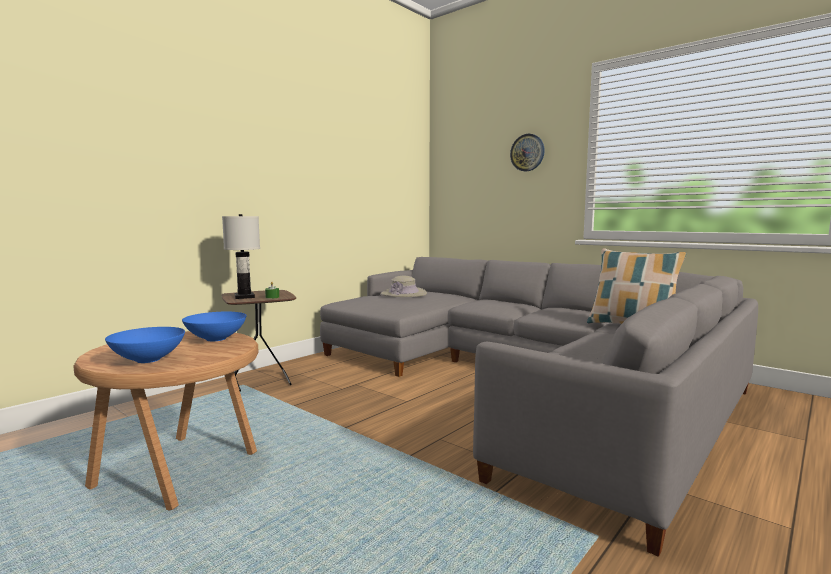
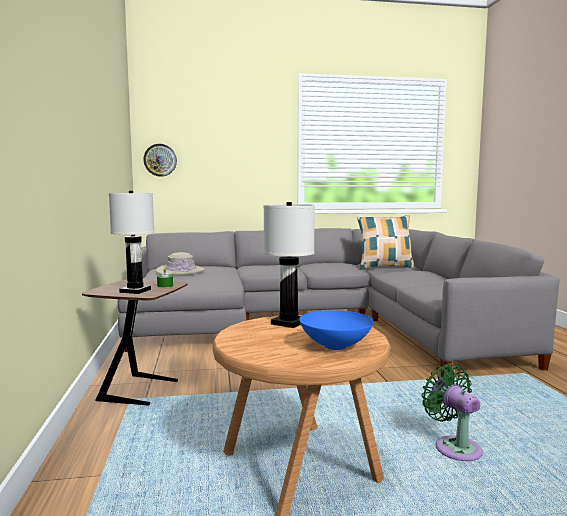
camera: 50 degrees left, 0 degrees up
(215, 339) = (289, 323): blue bowl -> white table lamp
(277, 533) = (454, 447): none -> green fan
(527, 152) = (245, 137): wall clock -> wall clock (160, 160)

